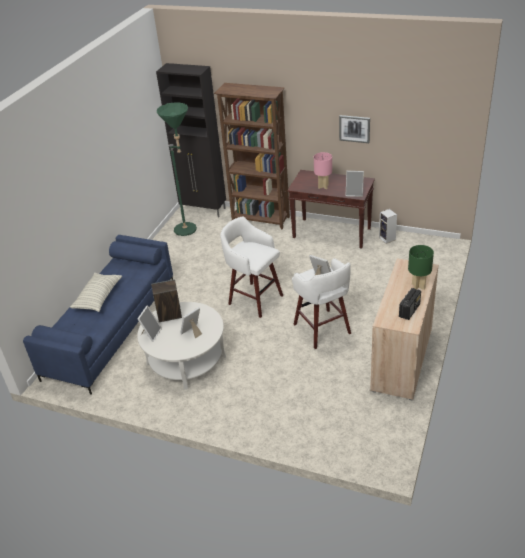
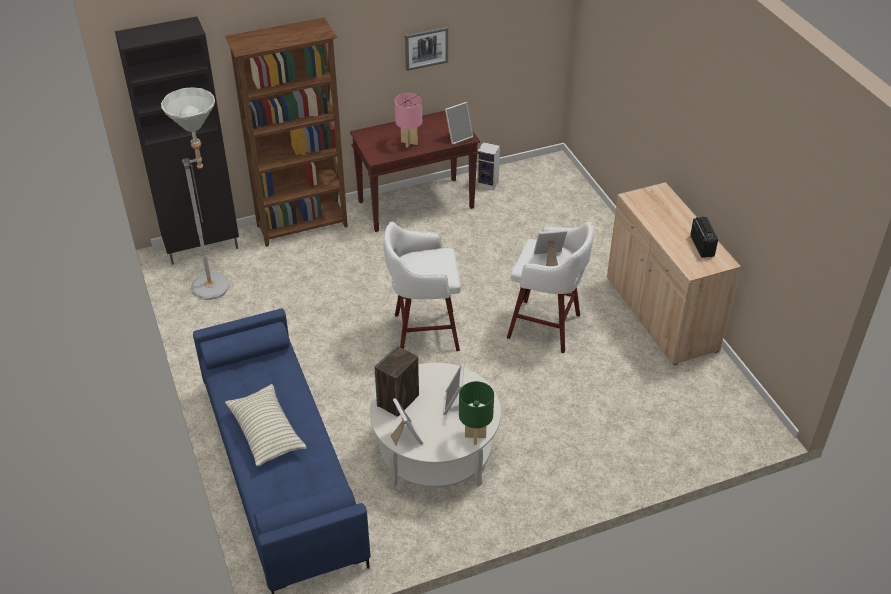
camera: 45 degrees left, 5 degrees up
(190, 230) = (219, 284): green floor lamp -> grey floor lamp
(418, 286) = (677, 215): green table lamp -> green table lamp (475, 436)

